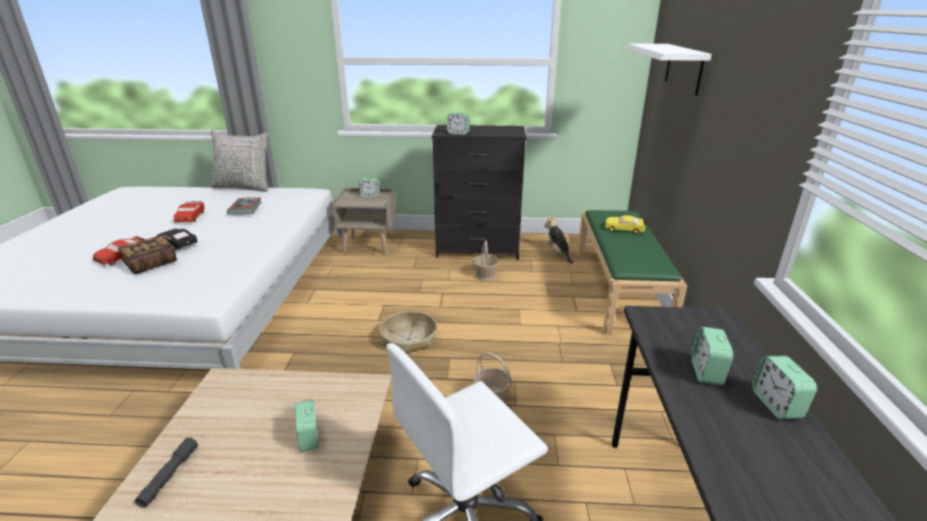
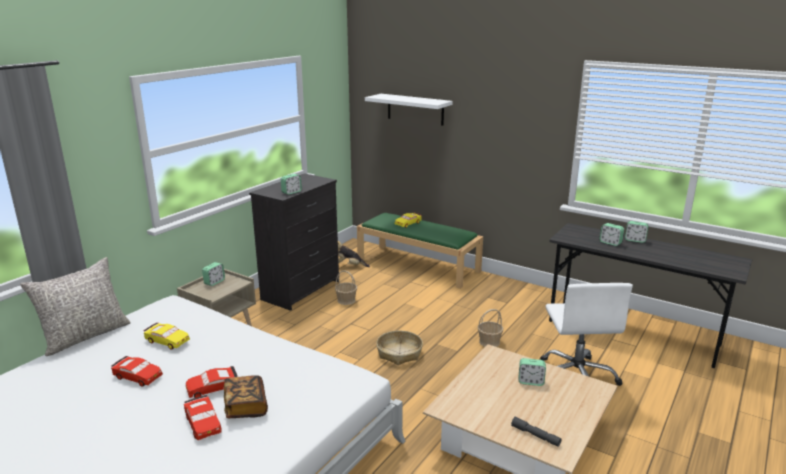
camera: 60 degrees left, 5 degrees down
(178, 243) = (212, 388): black toy car -> red toy car
(245, 208) = (167, 341): book -> yellow toy car

